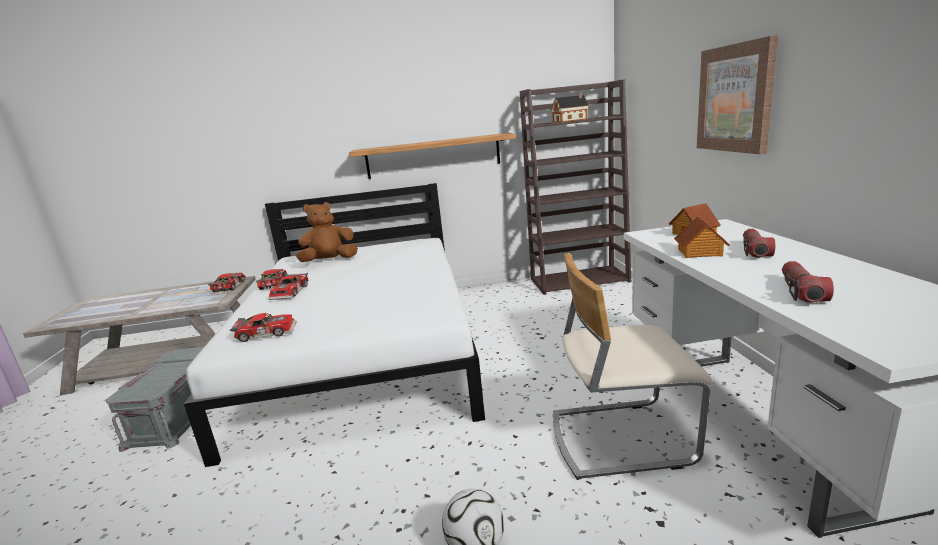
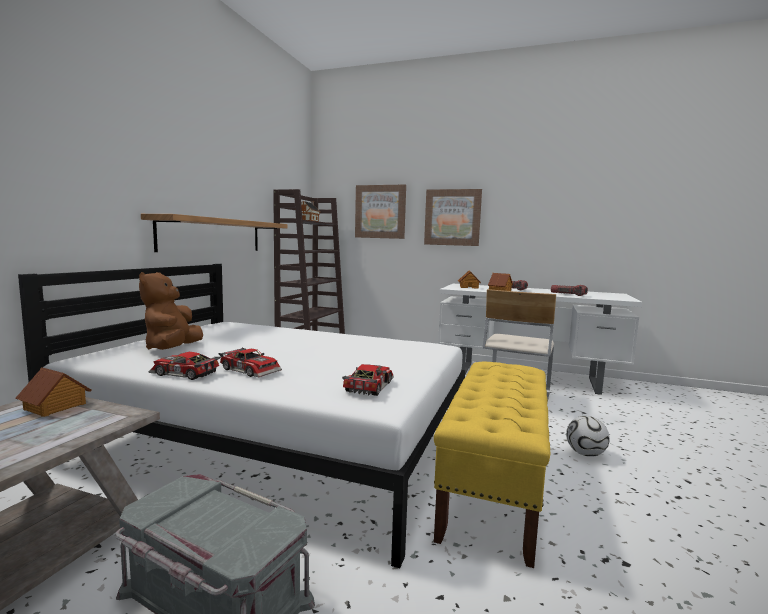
camera: 65 degrees left, 10 degrees down
(228, 286) = (55, 406): toy car -> toy house
(343, 481) = (494, 485): none -> yellow bench
(662, 94) = (380, 212): none -> picture

